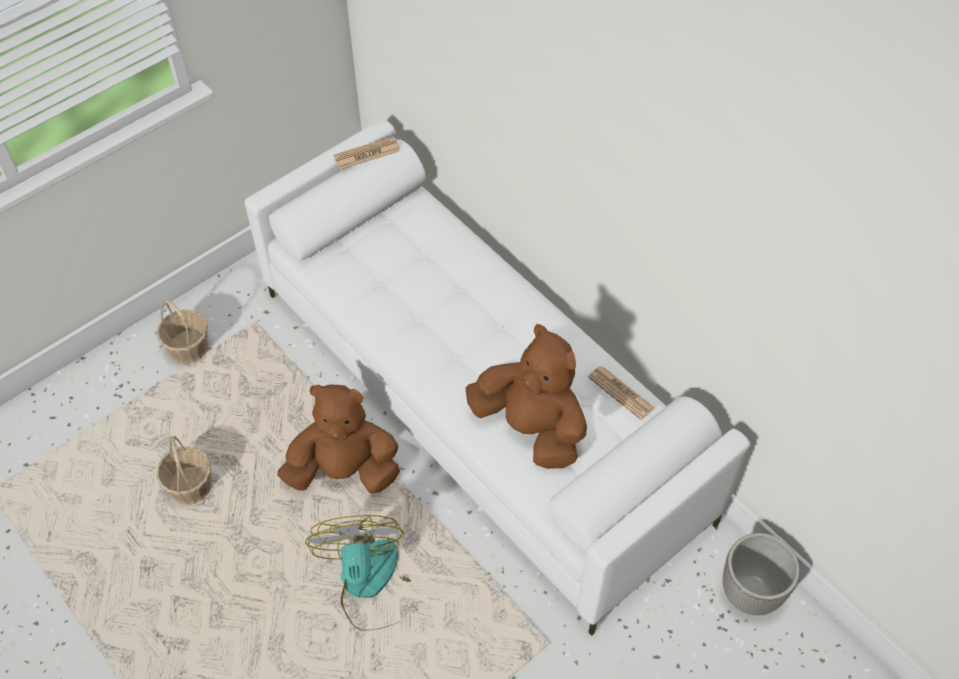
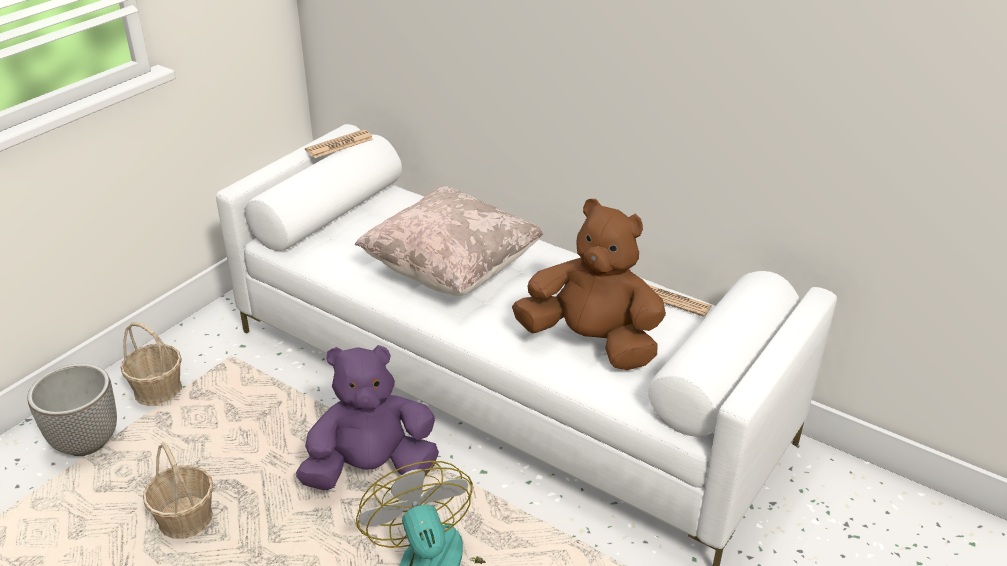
camera: 15 degrees left, 20 degrees down
(344, 470) = (371, 469): brown plush toy -> purple plush toy
(438, 314) = (451, 270): none -> beige pillow
(751, 593) = (865, 497): planter -> planter (87, 442)

